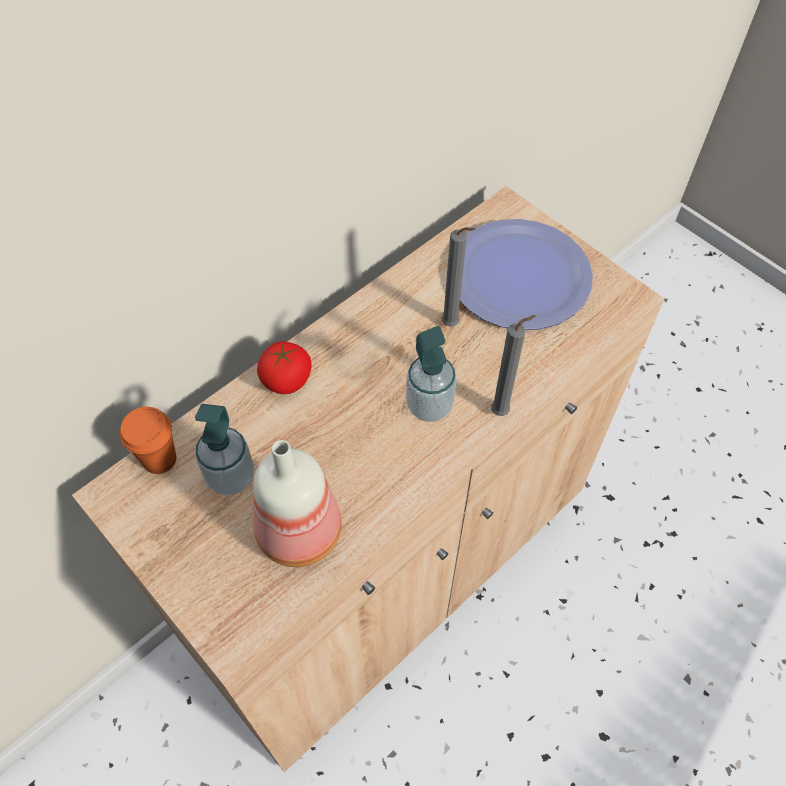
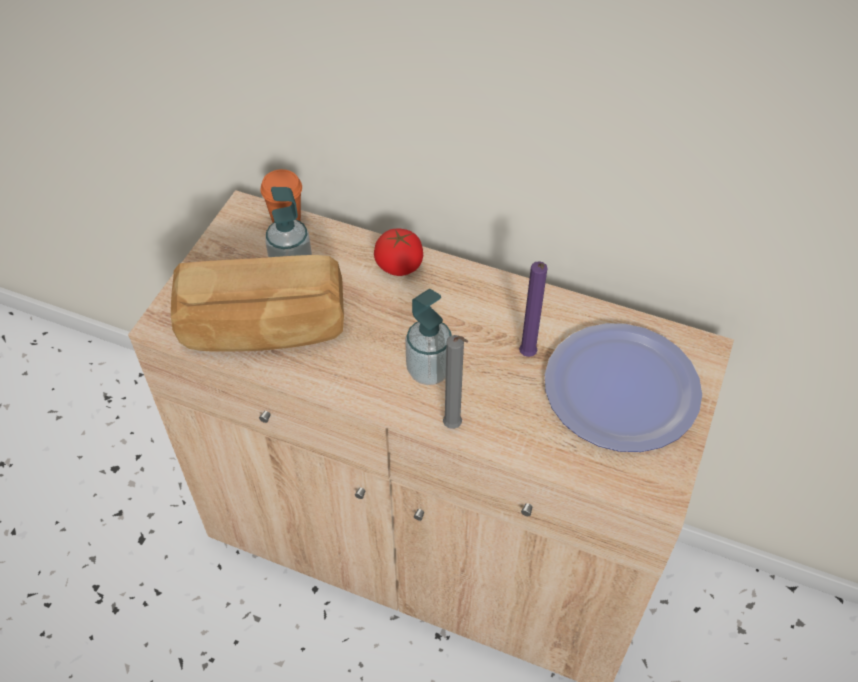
camera: 65 degrees right, 5 degrees down
(296, 533) = (263, 328): bottle -> bread
(452, 325) = (527, 356): grey candle -> purple candle

